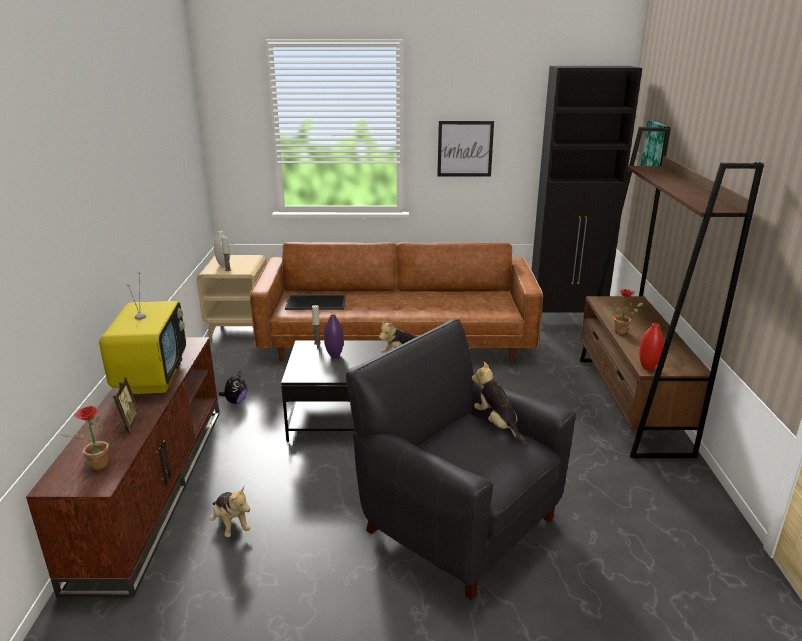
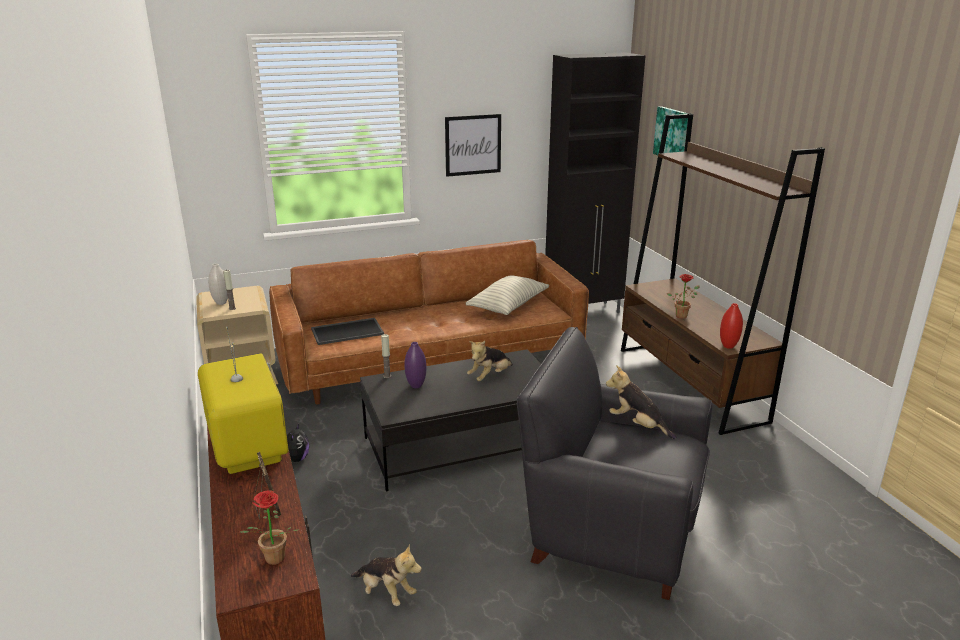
camera: 20 degrees left, 0 degrees up
(470, 301) = (508, 306): none -> pillow

